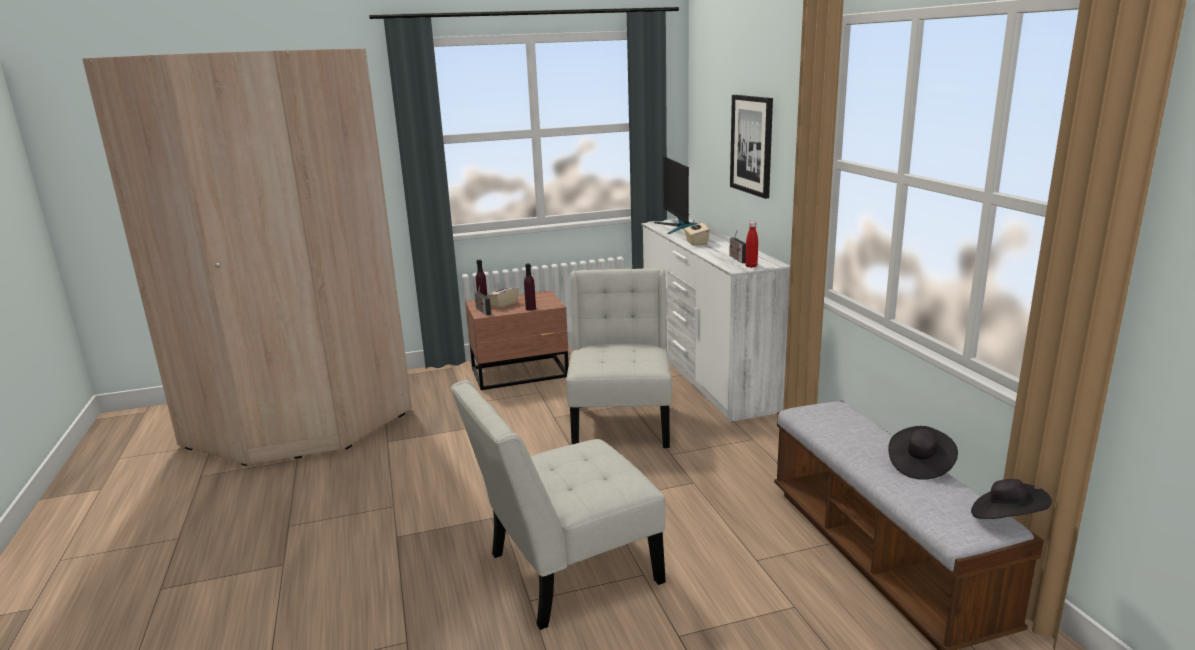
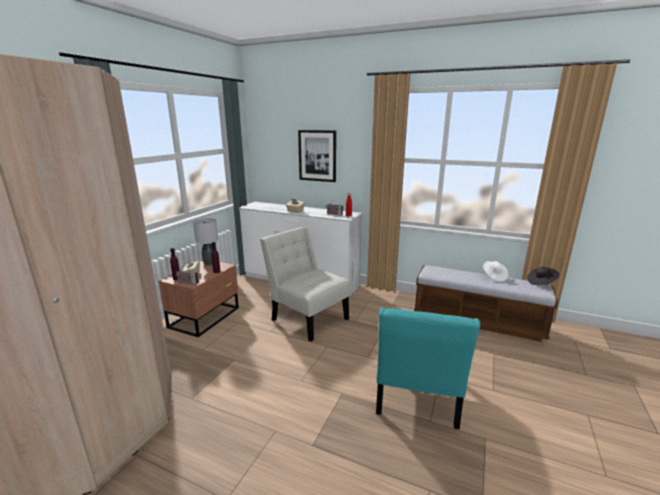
camera: 50 degrees left, 0 degrees up
(544, 297) = (209, 263): none -> grey table lamp
(565, 572) = (416, 397): white chair -> turquoise chair
(676, 227) = (263, 206): monitor -> none
(919, 465) = (494, 276): black hat -> white hat

